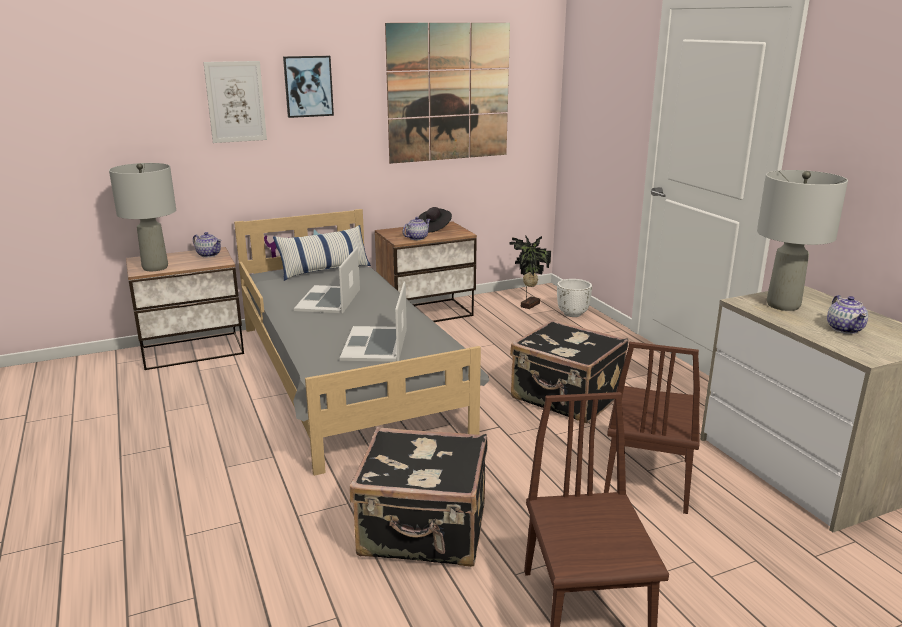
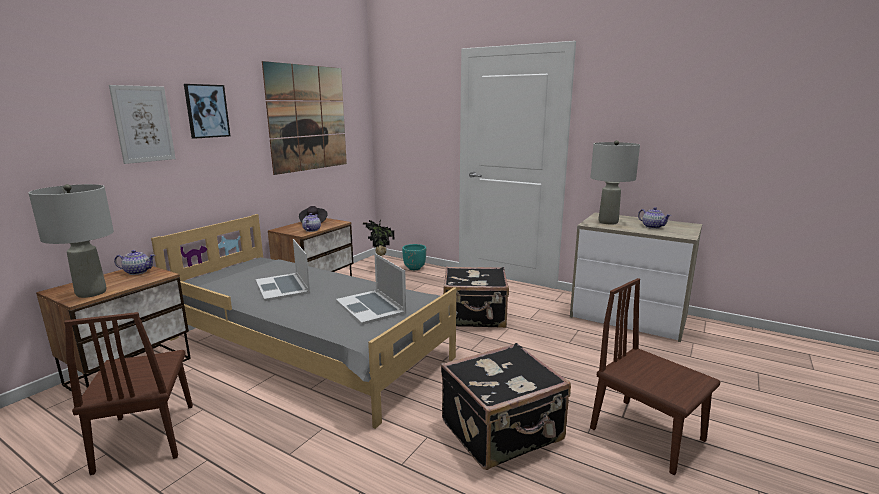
camera: 35 degrees left, 5 degrees down
(324, 270) = (244, 268): pillow -> none
(573, 314) = (414, 268): white planter -> turquoise planter
(647, 478) = (575, 347): brown chair -> brown chair (146, 436)

